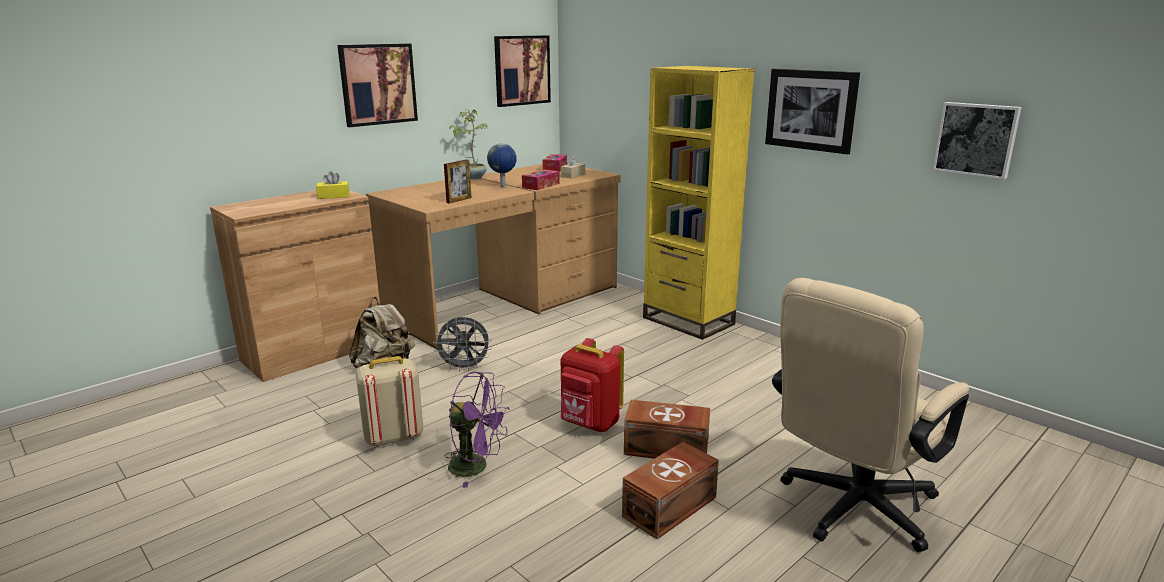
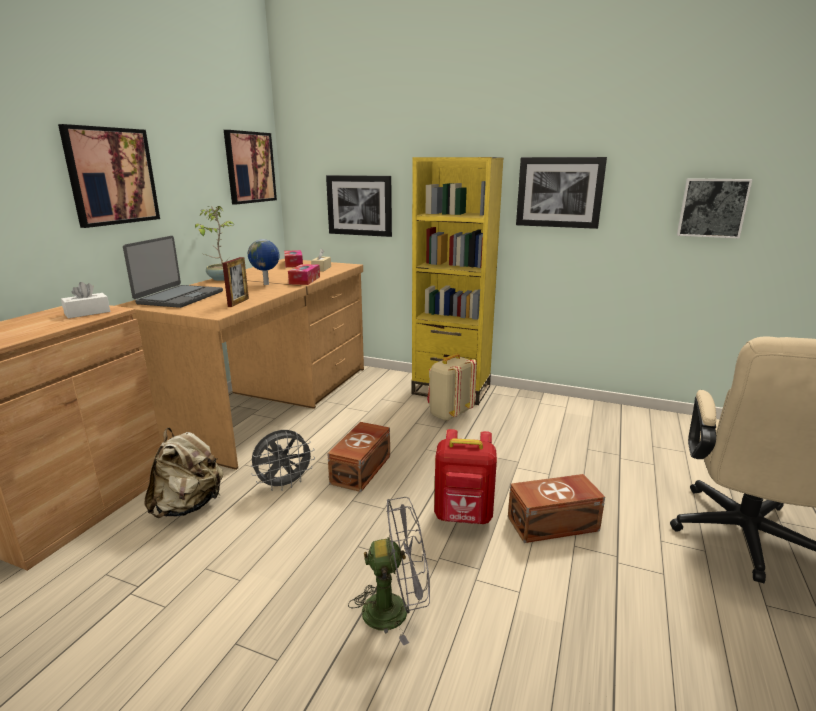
camera: 25 degrees left, 0 degrees up
(333, 196) = (87, 313): yellow tissue box -> white tissue box
(393, 437) = (266, 601): beige backpack -> beige backpack (449, 414)
(420, 191) = (179, 297): none -> laptop
(476, 467) = (396, 609): purple fan -> grey fan
(624, 112) = (359, 205): none -> picture
(671, 507) = (619, 590): brown storage box -> brown storage box (362, 469)

